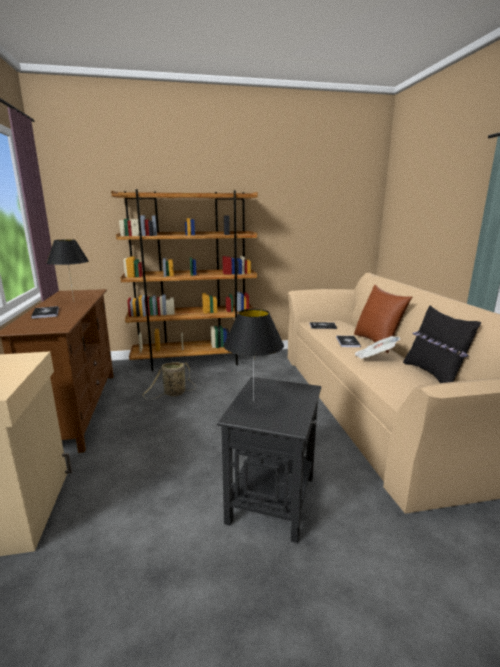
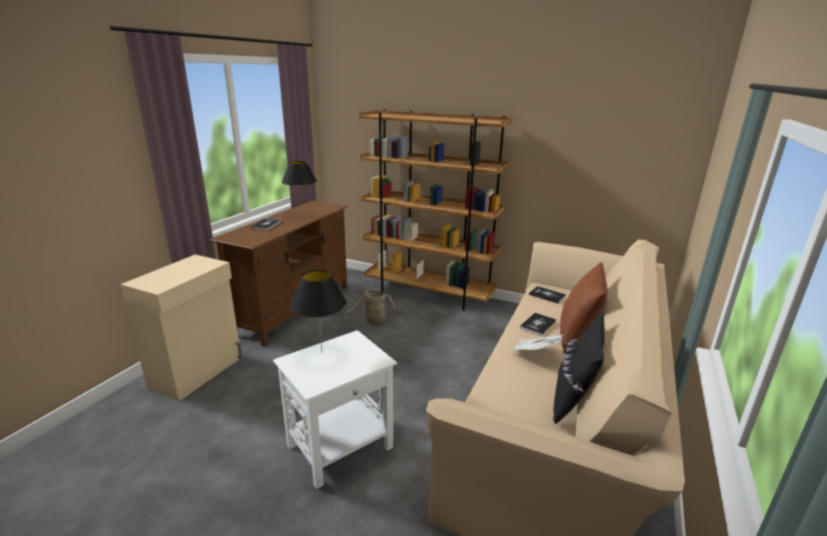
camera: 35 degrees right, 5 degrees up
(272, 498) = (341, 446): black side table -> white side table

